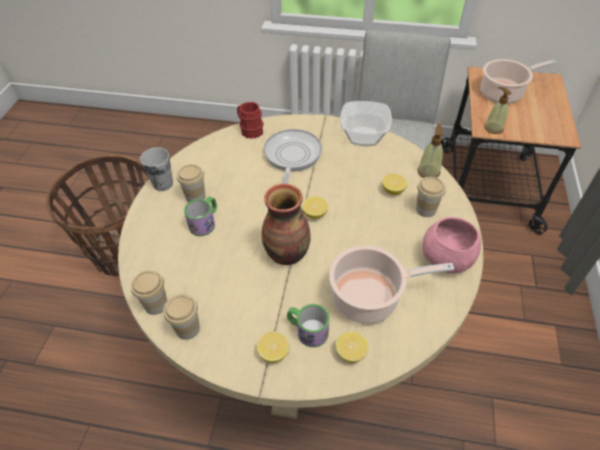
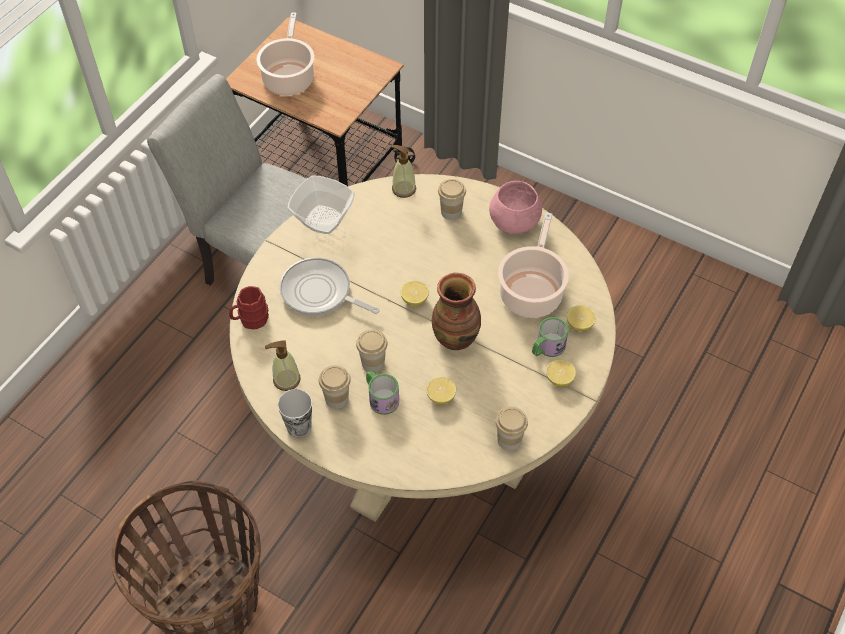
camera: 70 degrees left, 5 degrees up
(156, 304) = (470, 461): cup -> cup (373, 363)
(393, 190) = (414, 226): lemon -> lemon (441, 396)
(493, 128) = (339, 113): soap dispenser -> soap dispenser (286, 380)

